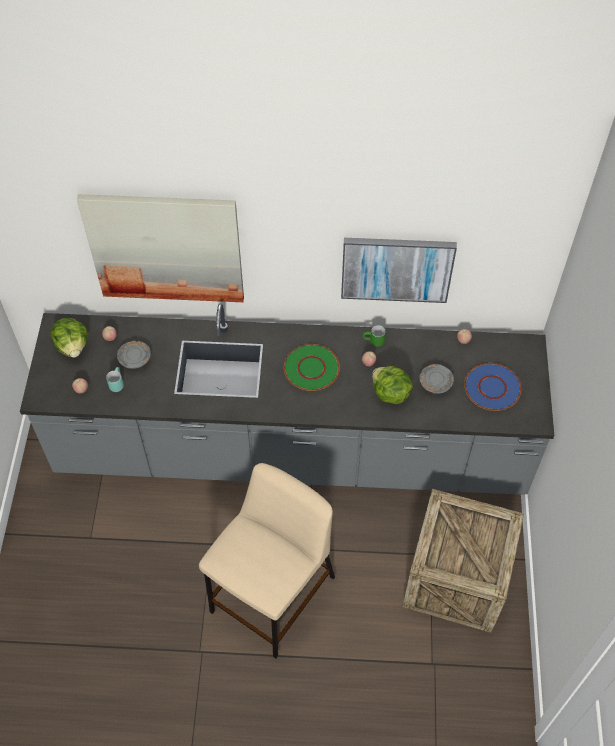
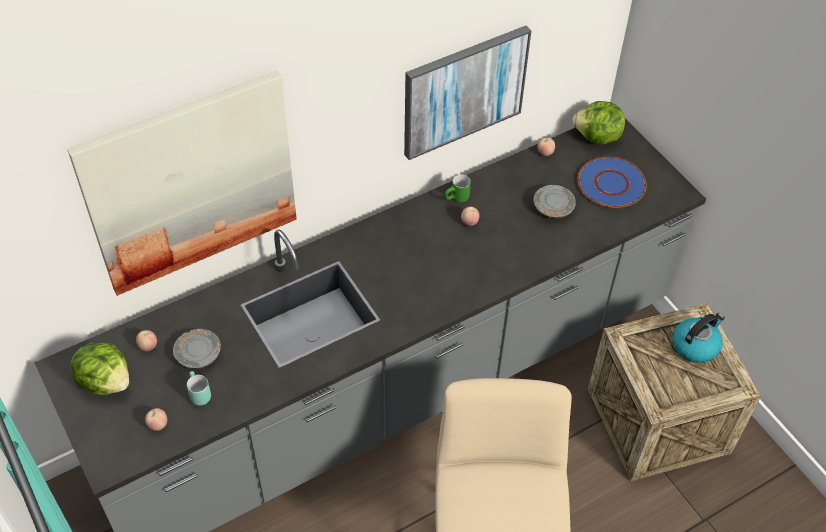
camera: 35 degrees left, 5 degrees down
(311, 368) = (413, 259): green plate -> none
(390, 394) = (518, 242): lettuce -> lettuce (597, 137)
(488, 537) = (695, 345): none -> kettle

